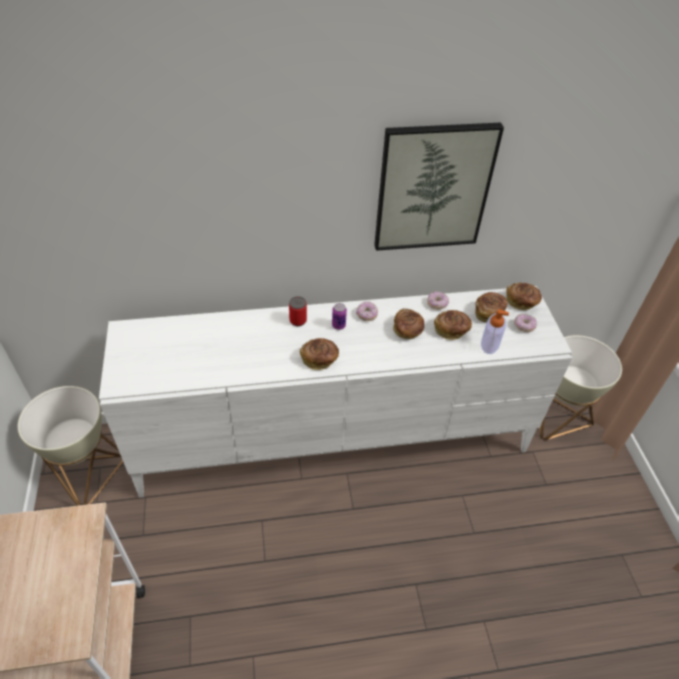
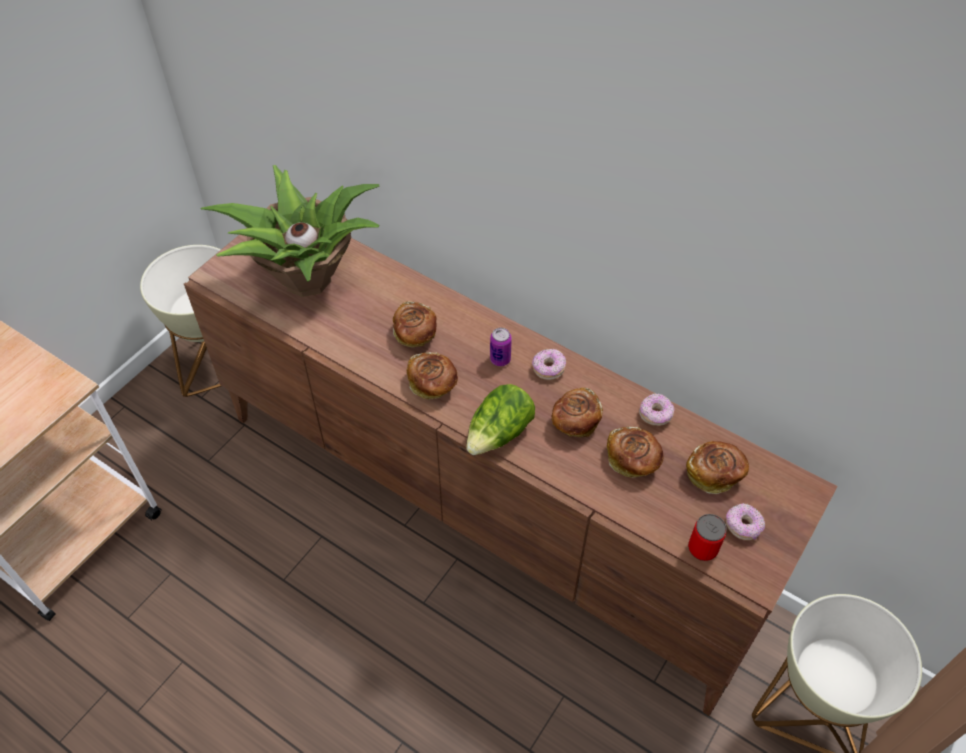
camera: 45 degrees right, 5 degrees up
(180, 352) = (305, 278): none -> potted plant
(298, 320) = (461, 323): can -> can (702, 548)
(335, 439) = (485, 510): white cabinet -> brown cabinet
(380, 360) = (499, 434): none -> lettuce
(433, 187) = (681, 237): picture -> none
(490, 343) = (664, 514): soap dispenser -> none
(521, 302) = (782, 493): bread -> bread (415, 334)

